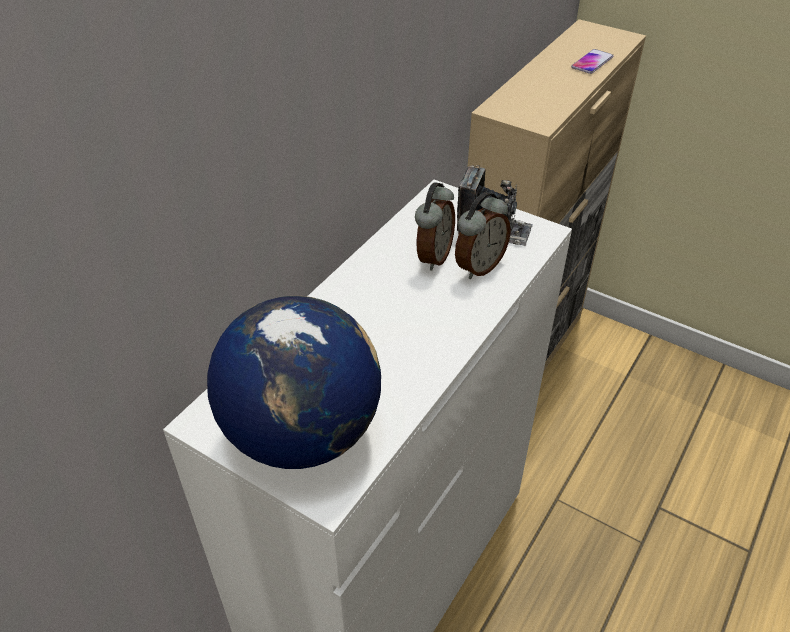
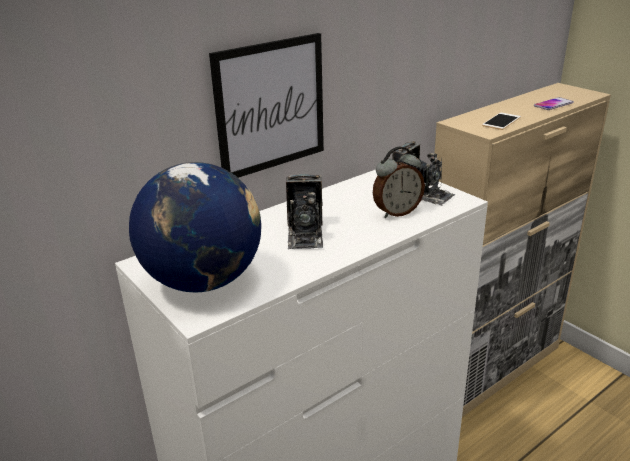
camera: 20 degrees right, 15 degrees down
(309, 161) = (270, 106): none -> picture
(387, 324) = (305, 233): none -> camera
(433, 257) = (364, 202): alarm clock -> none
(547, 101) = (501, 121): none -> phone

